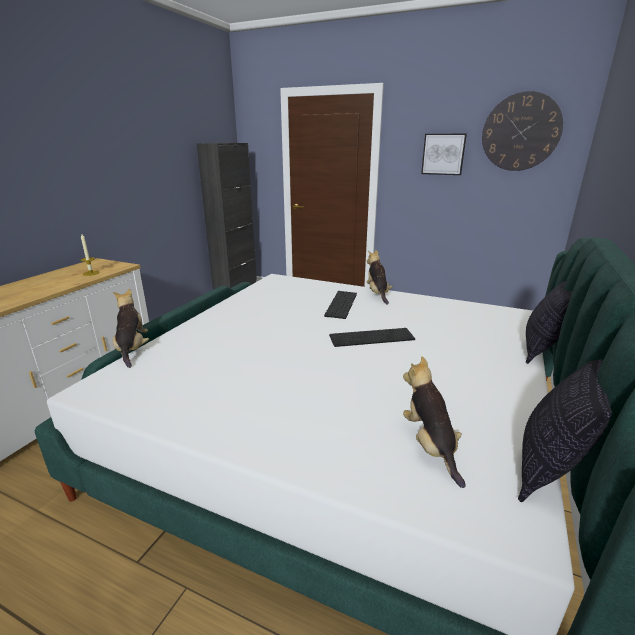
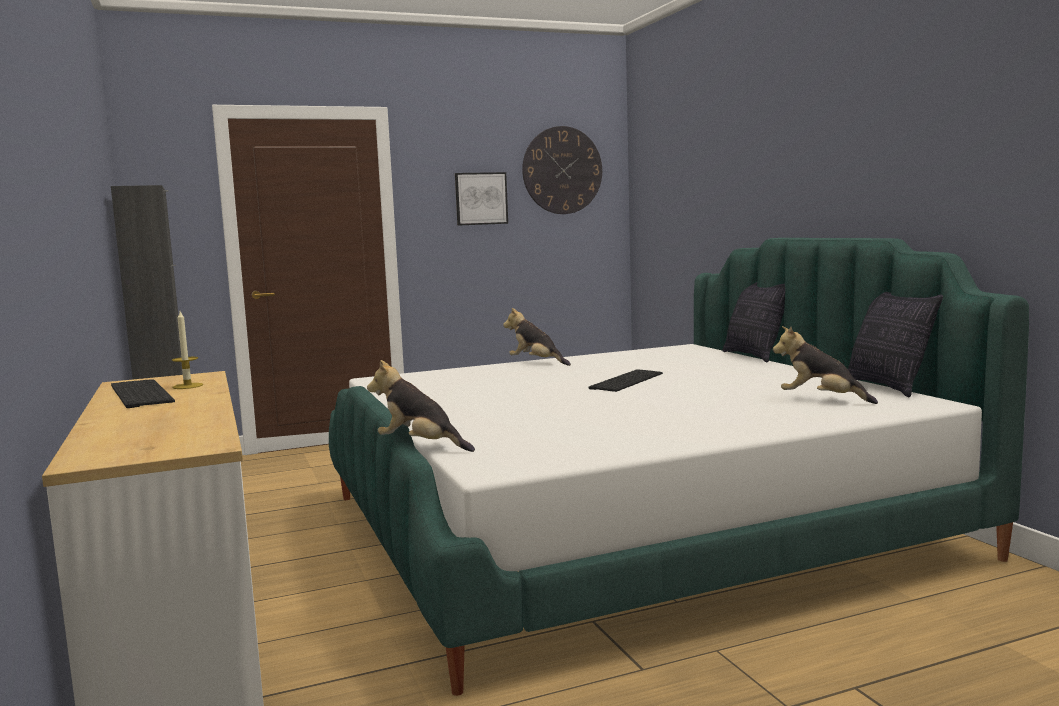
camera: 45 degrees left, 15 degrees down
(340, 304) = (525, 375): keyboard -> keyboard (138, 394)

